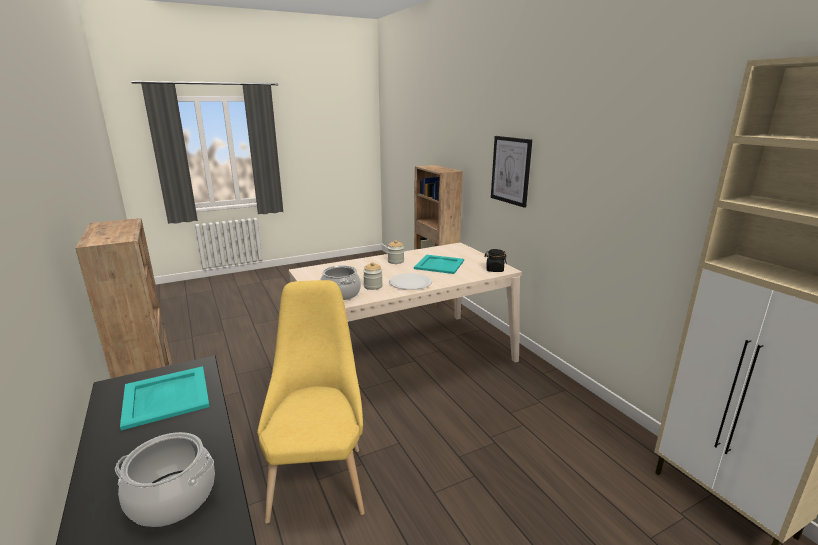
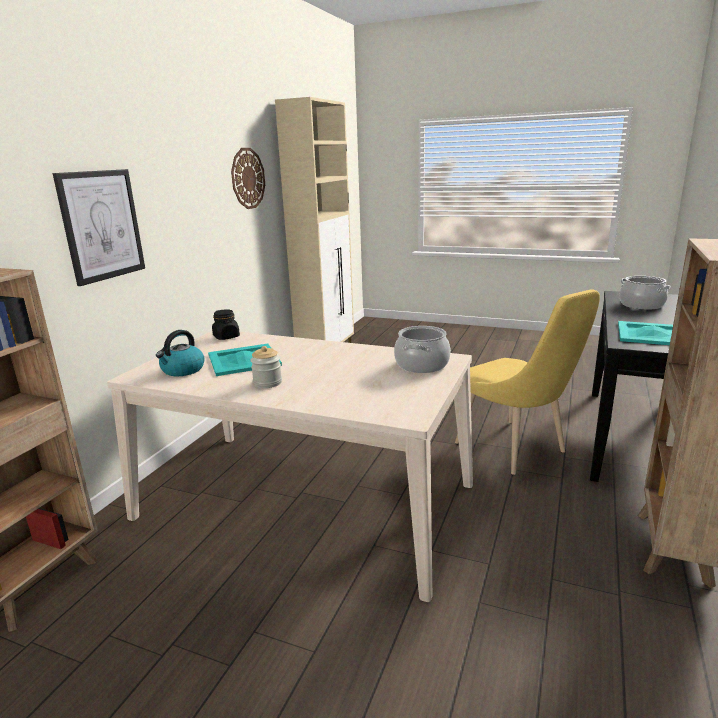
camera: 130 degrees left, 0 degrees up
(319, 476) = (516, 450): yellow chair -> yellow chair turned 75 degrees counterclockwise
(373, 286) = (373, 361): jar -> none
(410, 283) = (331, 352): white plate -> none
(448, 253) = (182, 370): none -> kettle
(670, 174) = (247, 178): none -> wall clock

